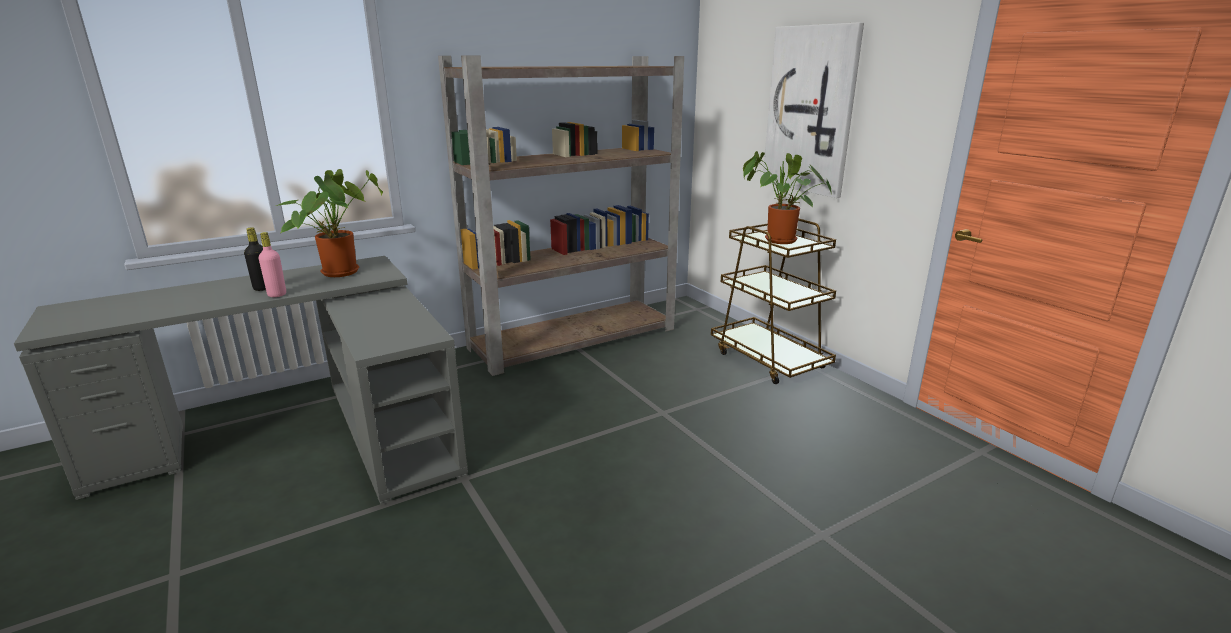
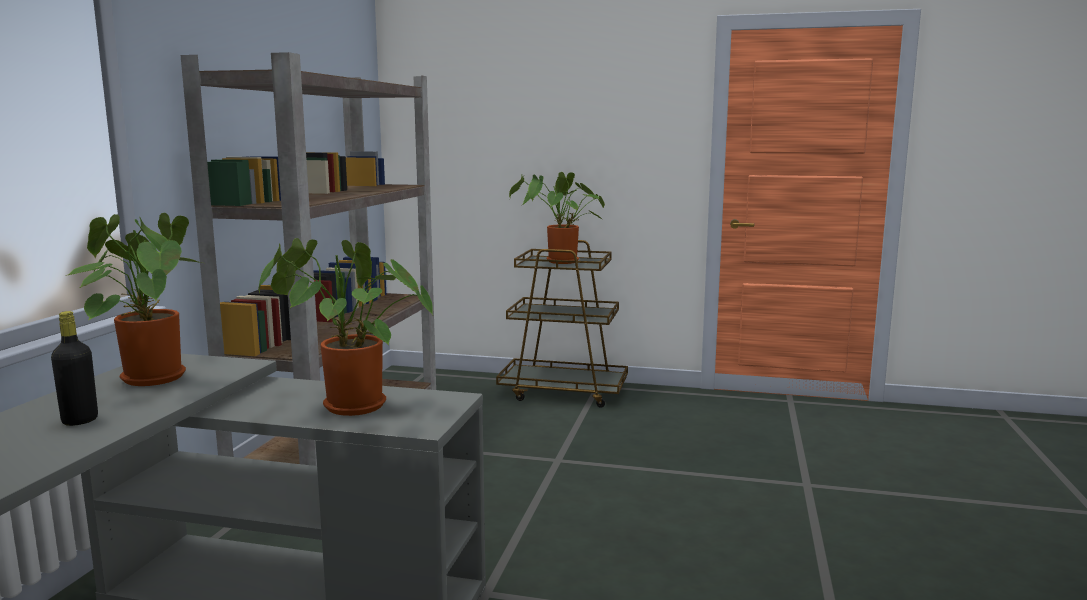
camera: 45 degrees left, 10 degrees down
(277, 294) = (134, 418): pink bottle -> none
(379, 321) = (347, 407): none -> potted plant
(810, 110) = (553, 132): picture -> none

